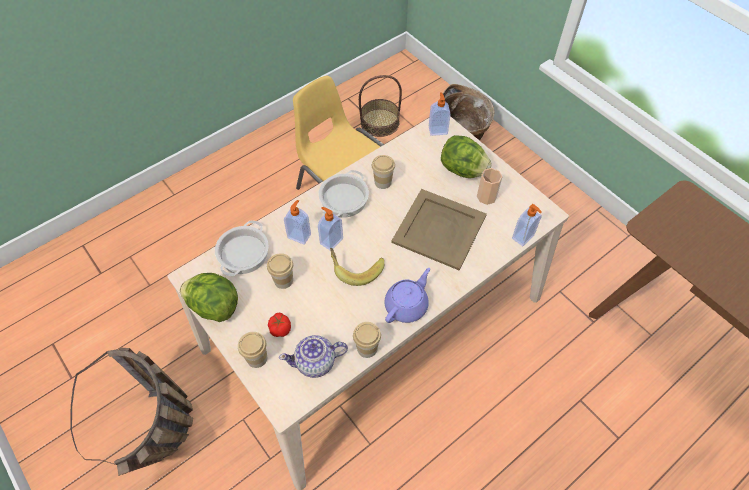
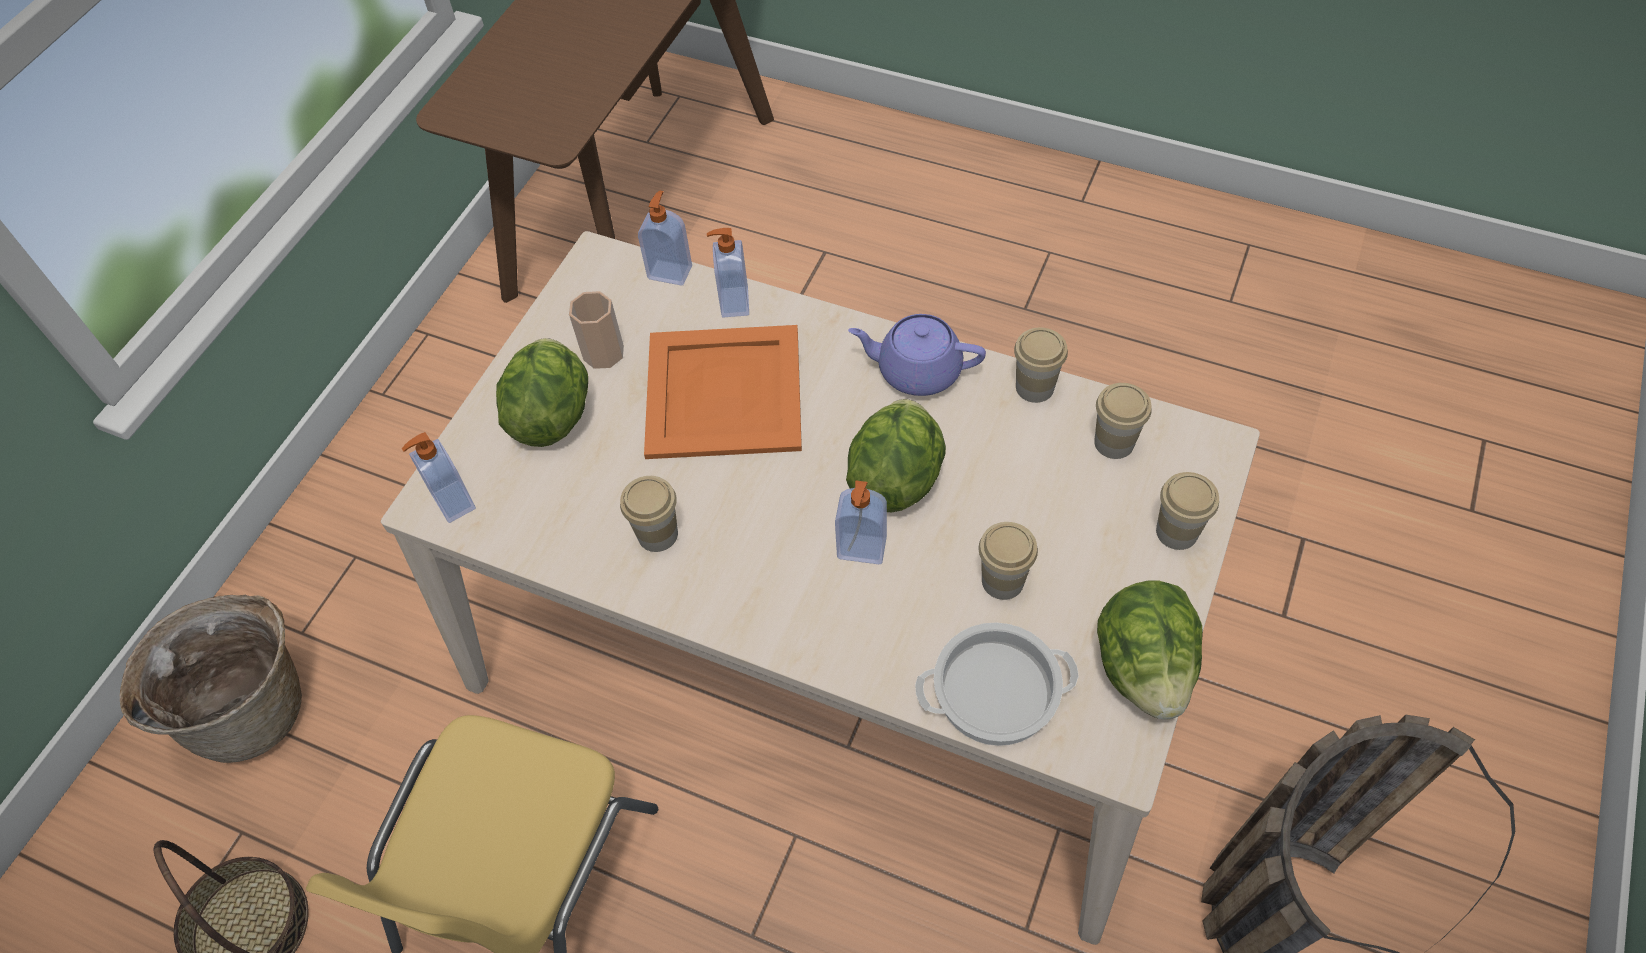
camera: 115 degrees left, 0 degrees up
(280, 328) = (1098, 528): tomato -> none
(299, 235) = (885, 612): soap dispenser -> soap dispenser (733, 302)
(316, 362) = (1114, 442): teapot -> cup
(343, 199) = (743, 582): cooking pot -> none
(356, 269) = (896, 477): banana -> lettuce
(439, 229) = (725, 391): beige tray -> orange tray

